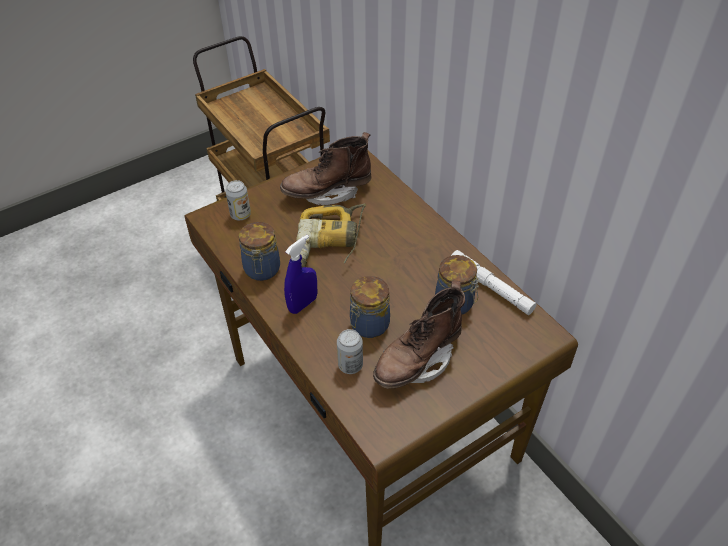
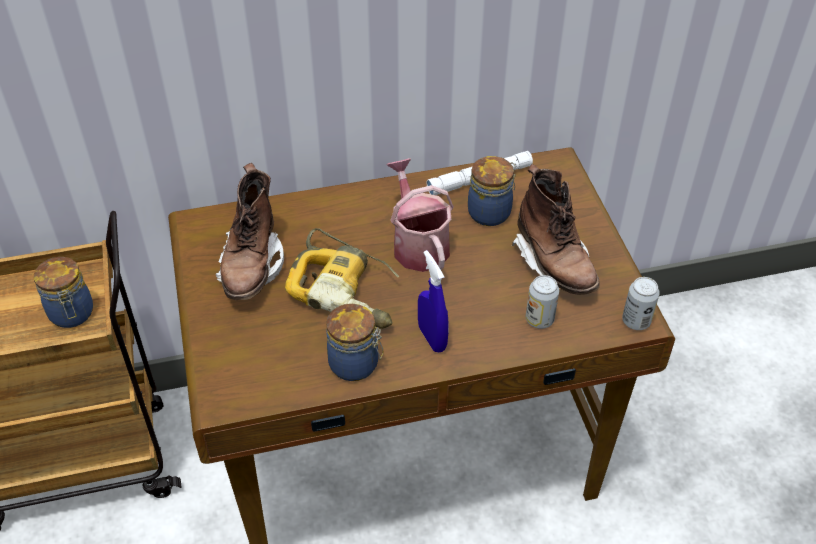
camera: 70 degrees left, 0 degrees up
(240, 215) = (238, 365): can -> can (636, 321)
(368, 325) = (490, 289): jar -> jar (72, 314)
(395, 269) = (418, 243): none -> watering can

